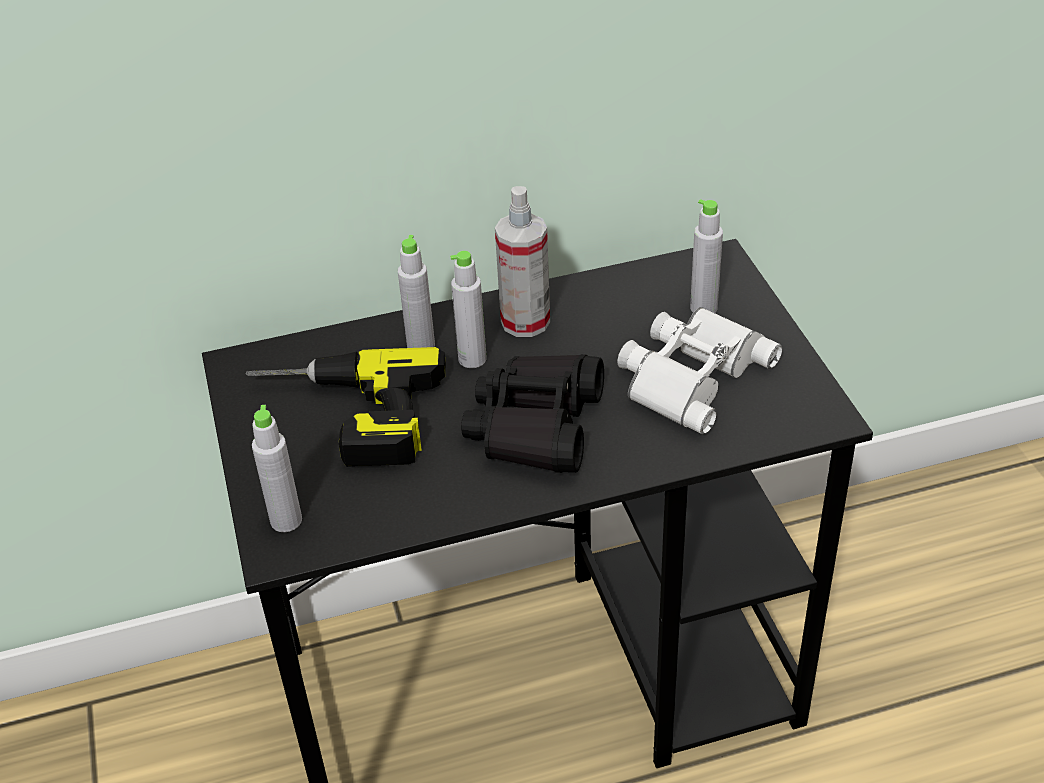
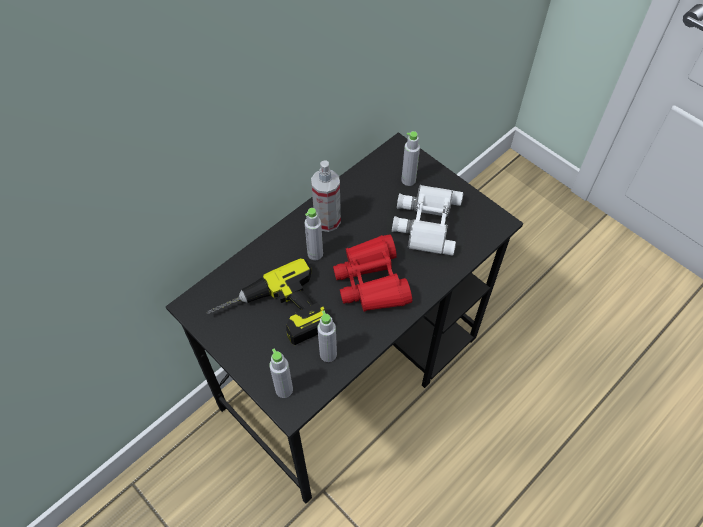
camera: 30 degrees left, 15 degrees up
(421, 346) = (283, 256): grey bottle -> grey bottle (328, 354)
(535, 426) = (371, 281): black binoculars -> red binoculars

